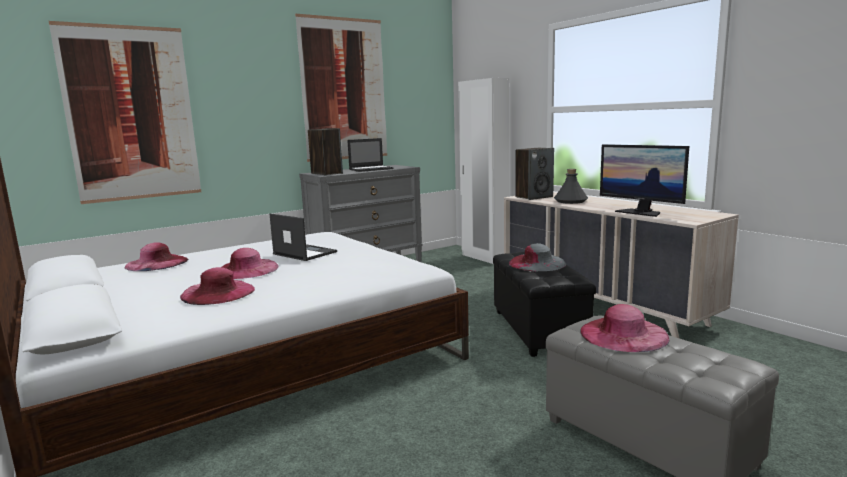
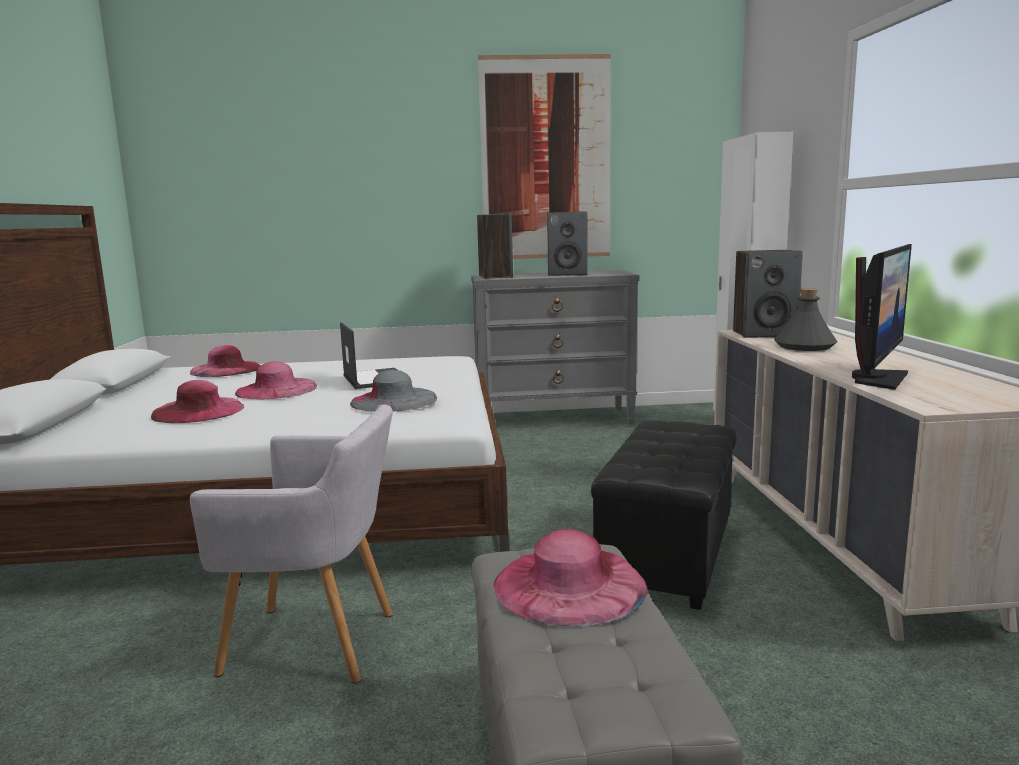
camera: 30 degrees right, 0 degrees up
(131, 114) = (268, 193): picture -> none
(371, 169) = (568, 274): laptop -> speaker
(417, 428) = (318, 643): none -> grey armchair
(537, 263) = (672, 443): grey hat -> grey hat (393, 400)
(641, 212) = (877, 378): monitor -> monitor turned 135 degrees counterclockwise

